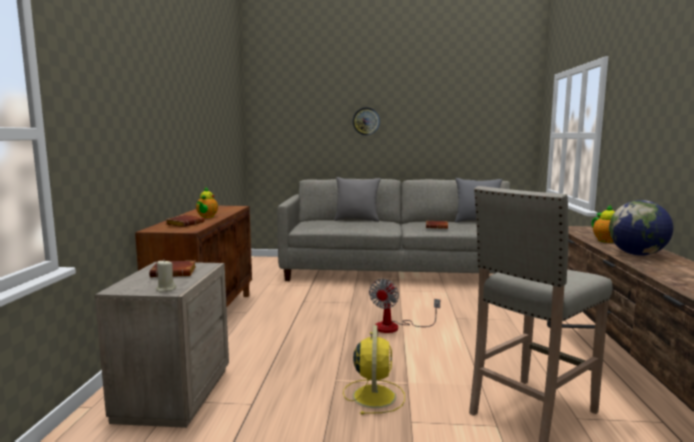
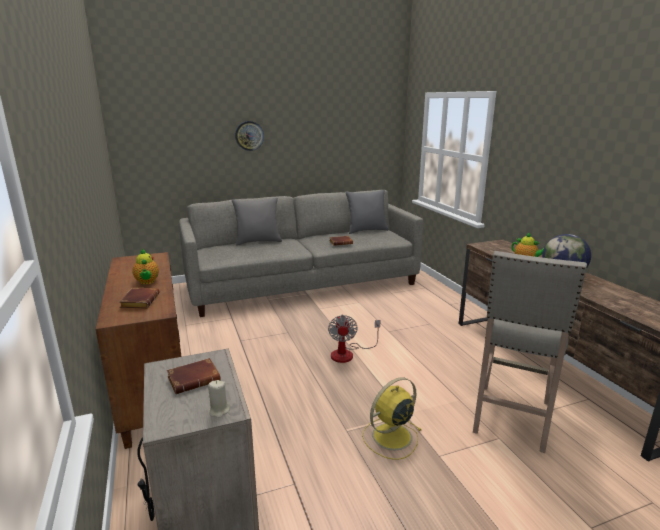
camera: 25 degrees left, 10 degrees up
(374, 395) = (390, 437): yellow fan -> yellow fan turned 105 degrees counterclockwise

